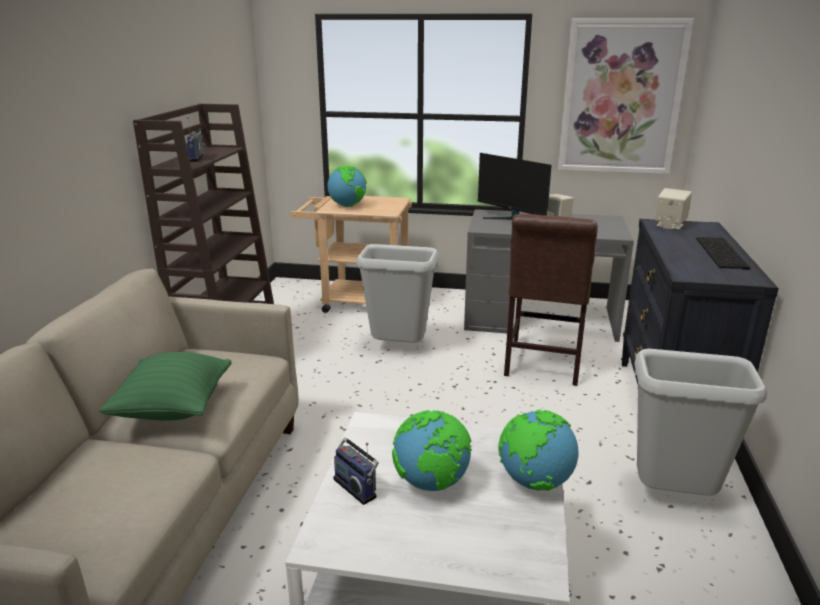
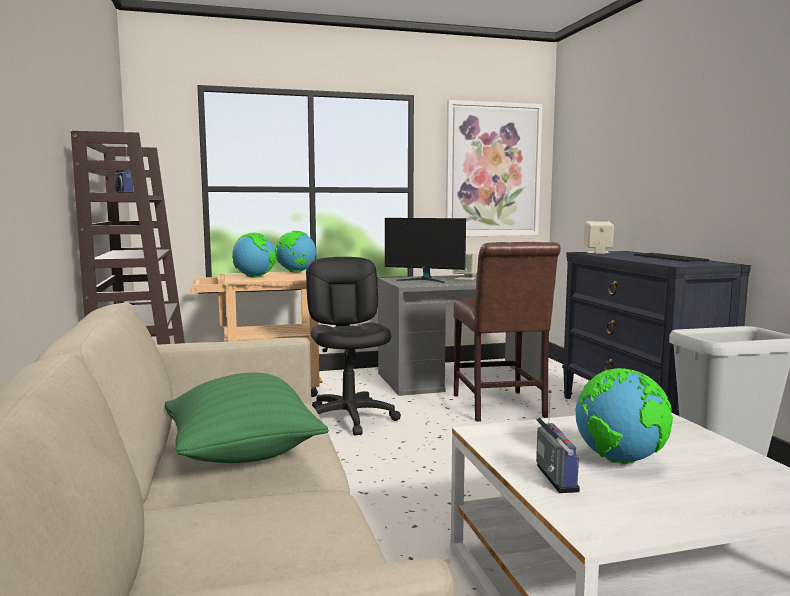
camera: 25 degrees left, 15 degrees down
(357, 487) = (553, 479): radio -> radio turned 120 degrees counterclockwise
(399, 348) = (349, 418): grey trash can -> black office chair
(534, 483) = (703, 441): globe -> globe (296, 272)

